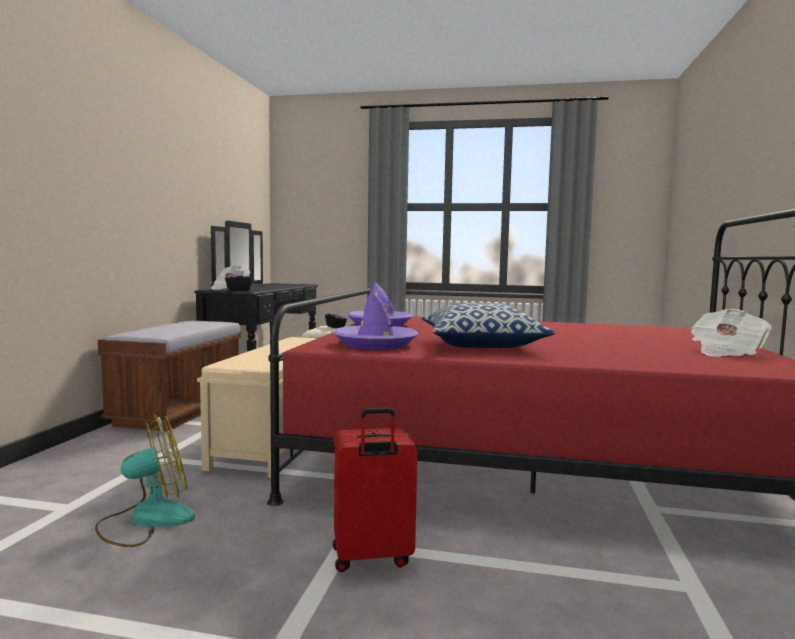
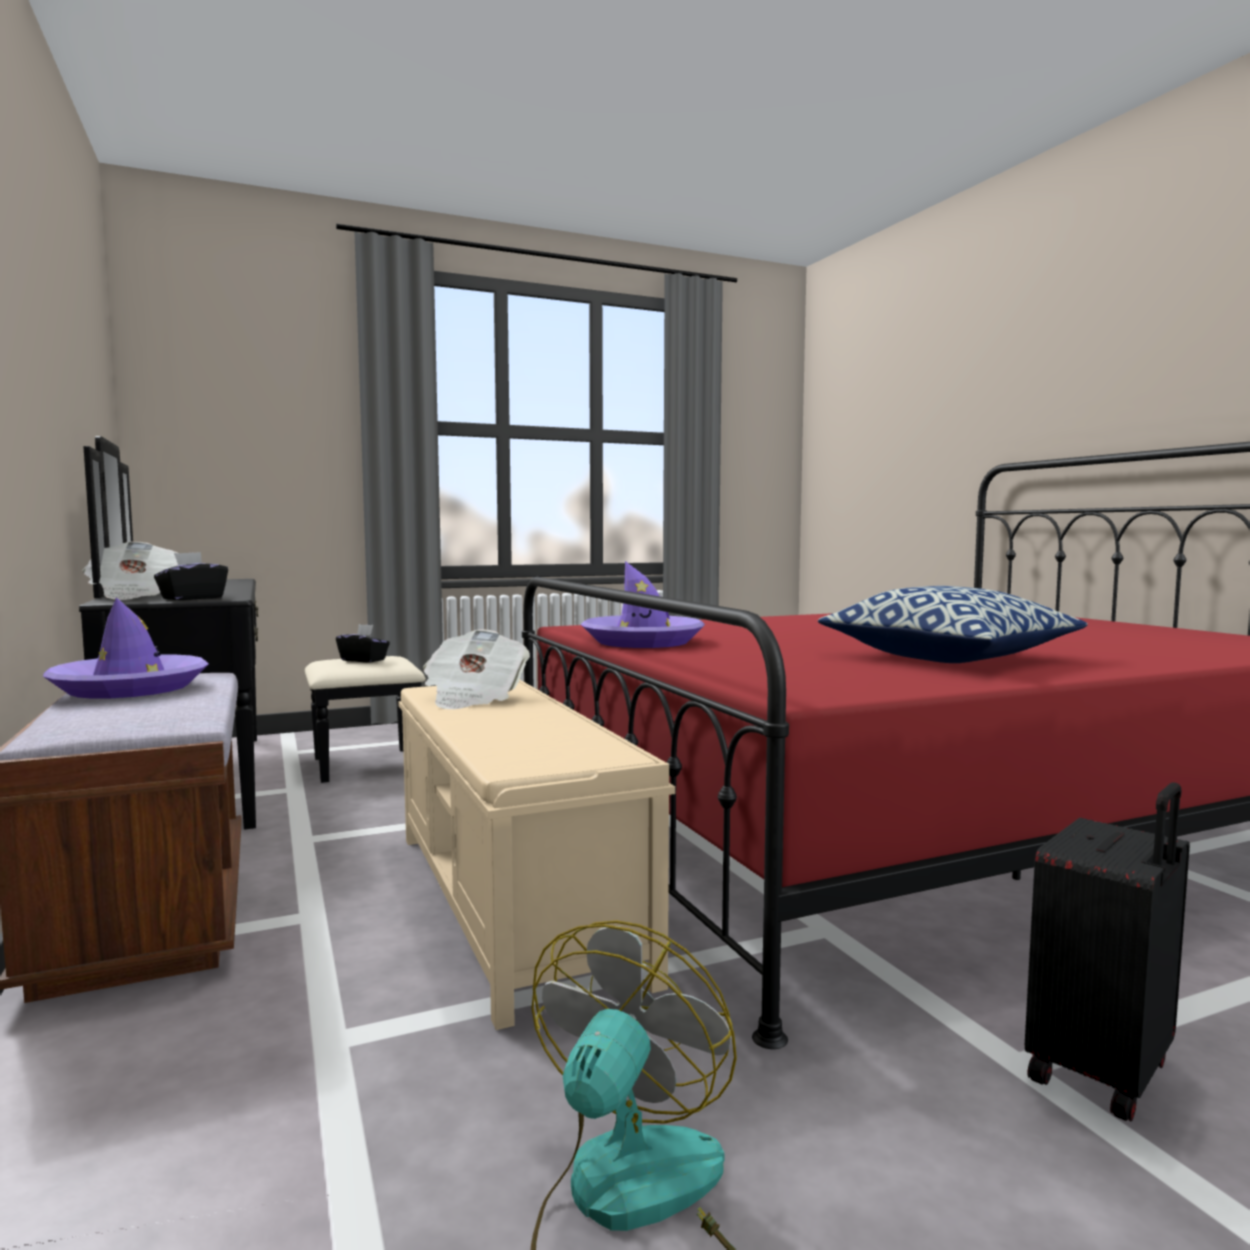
camera: 35 degrees left, 0 degrees up
(371, 558) = (1103, 1072): red suitcase -> black suitcase
(375, 344) = (835, 676): purple hat -> purple hat (130, 688)
(726, 352) = (1157, 633): newspaper -> newspaper (474, 698)

